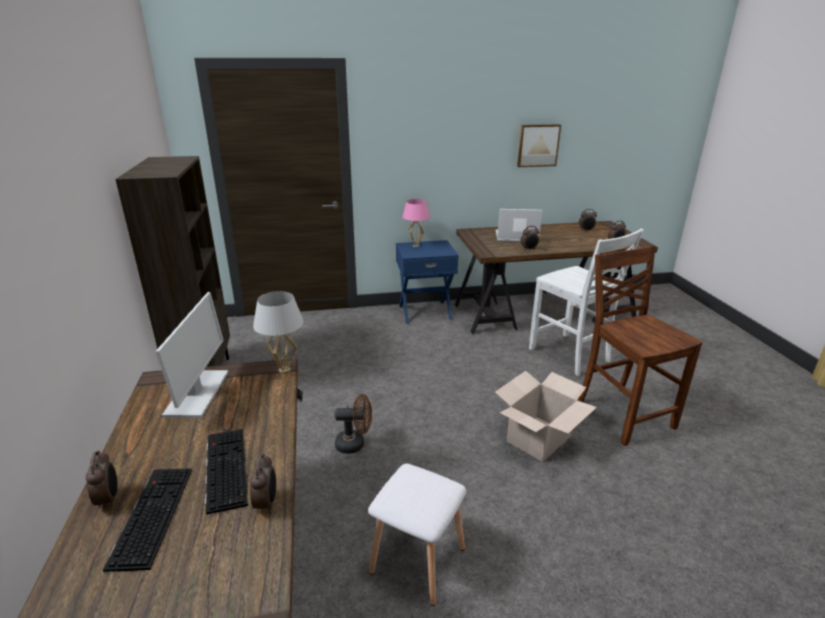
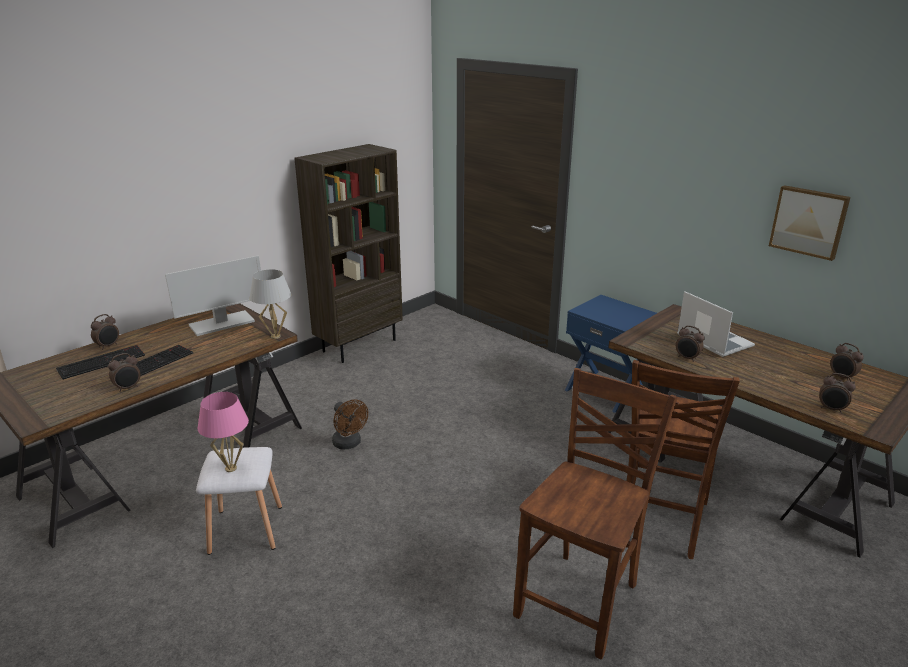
camera: 55 degrees right, 0 degrees up
(416, 246) = (611, 305): pink table lamp -> pink table lamp (231, 468)
(538, 438) = (461, 545): cardboard box -> none
(570, 355) = (660, 521): white chair -> brown chair

